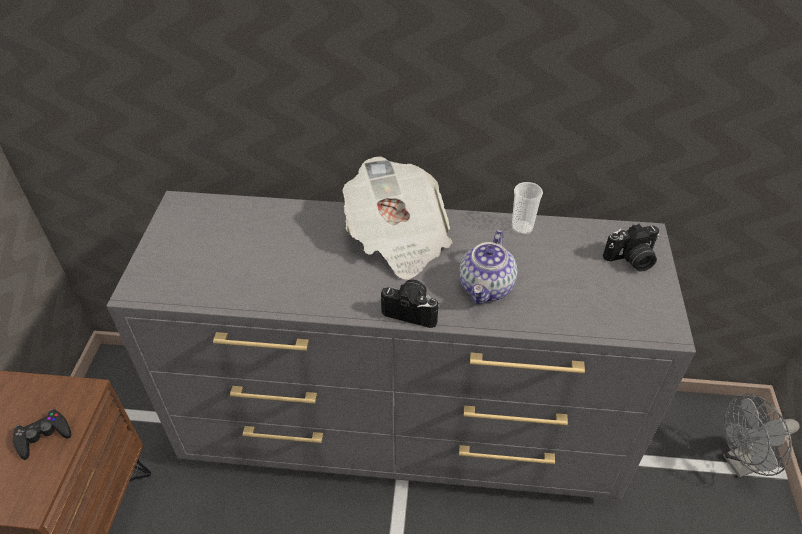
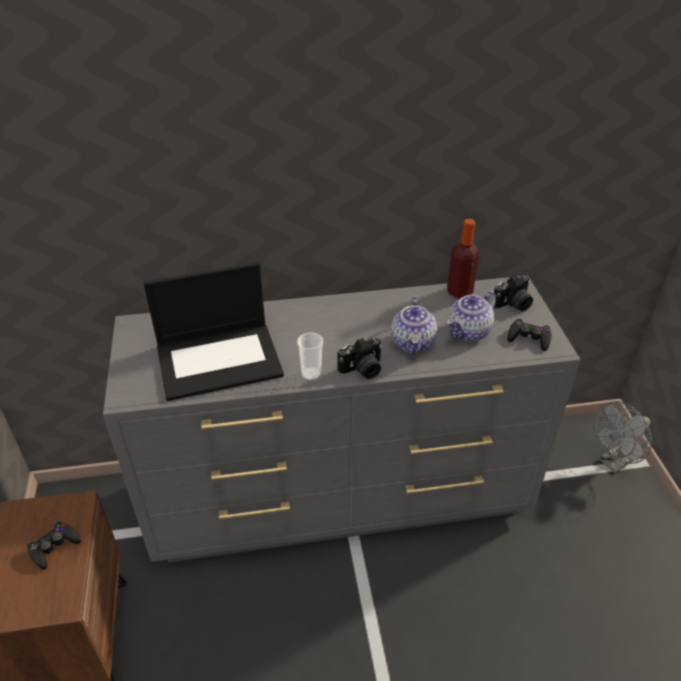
camera: 15 degrees left, 5 degrees down
(255, 265) = (220, 360): none -> laptop
(398, 239) = (330, 320): newspaper -> none
(412, 310) = (362, 370): camera -> camera turned 150 degrees clockwise
(522, 228) = (424, 296): cup -> cup (311, 374)
(561, 286) = (469, 332): none -> teapot
(568, 231) = (459, 292): none -> bottle
(636, 309) = (529, 338): none -> black game controller

